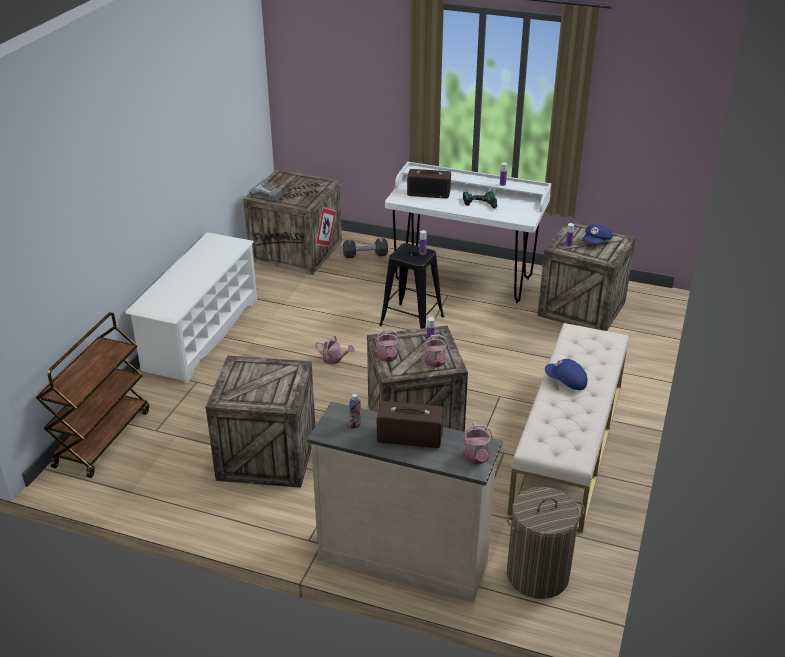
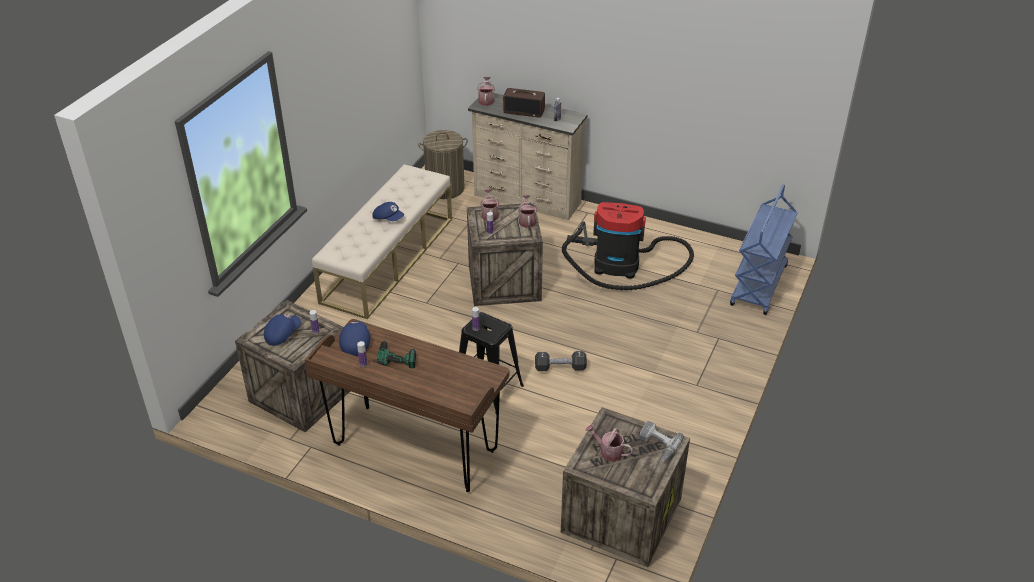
camera: 175 degrees left, 5 degrees up
(102, 437) = (759, 286): brown cart -> blue cart
(201, 334) = (709, 386): white shoe rack -> none
(268, 455) = (622, 266): crate -> vacuum cleaner
(334, 359) = (570, 347): watering can -> watering can (608, 451)
(365, 255) = (530, 501): black dumbbell -> black dumbbell (560, 368)
(429, 193) = (453, 379): radio -> none
(464, 279) = (415, 449): white desk -> brown desk
(520, 210) = (355, 343): none -> blue cap

